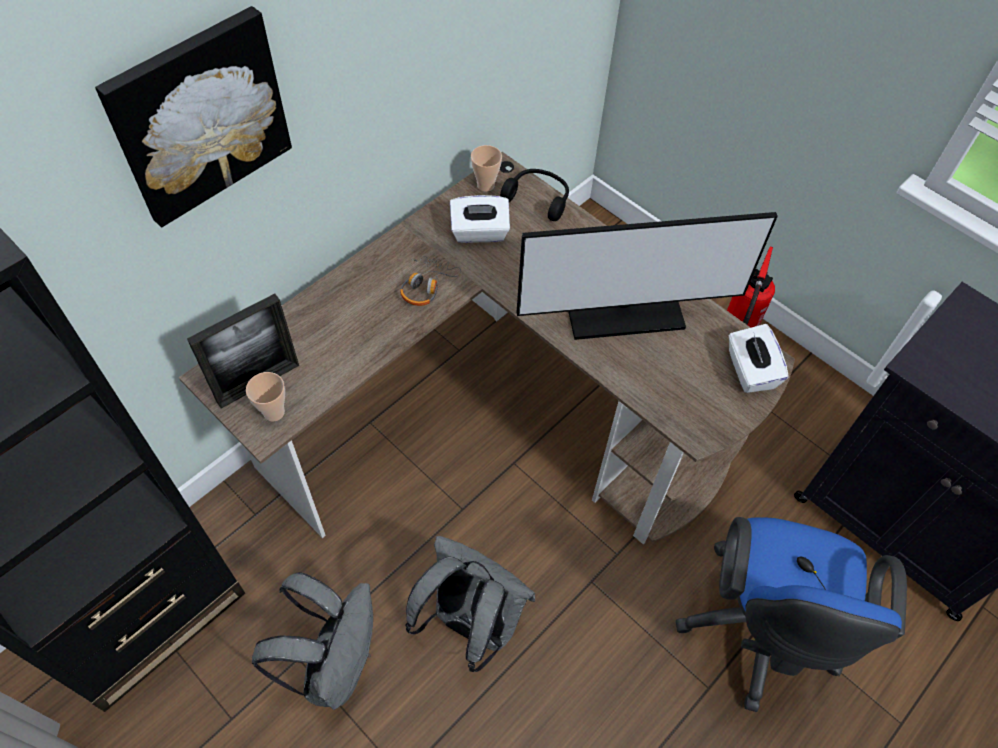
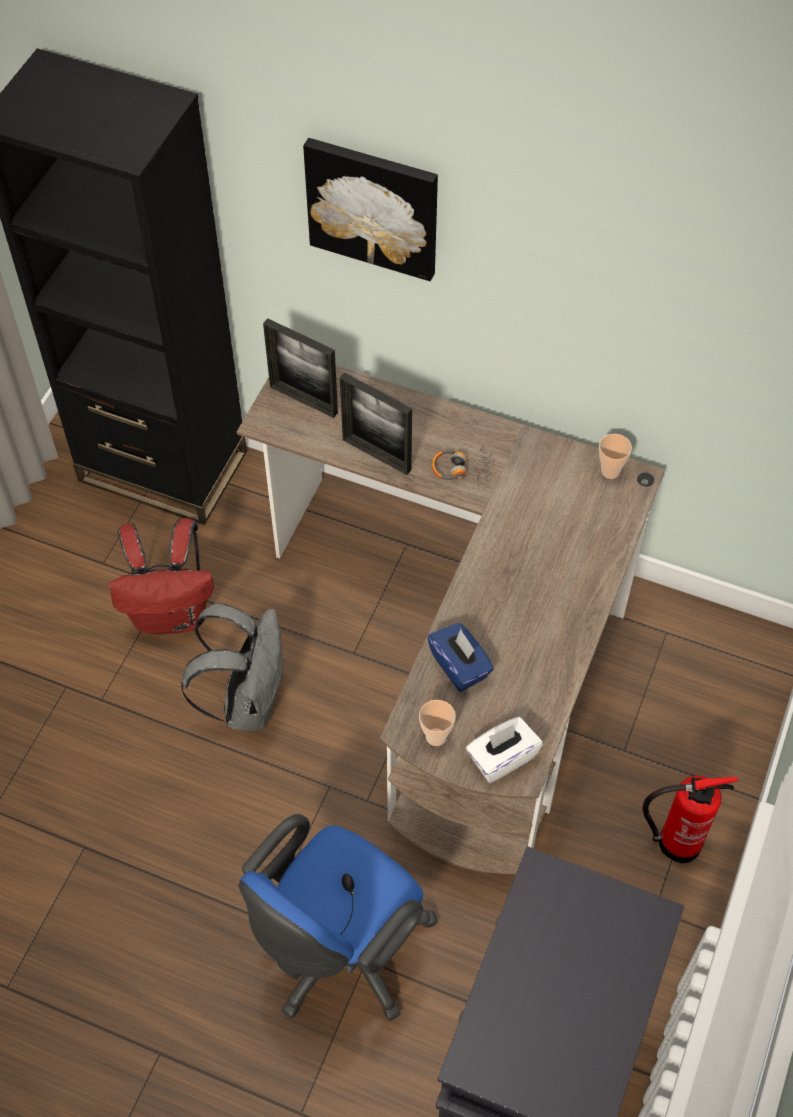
camera: 70 degrees right, 0 degrees up
(274, 412) = (282, 421): cup -> cup (436, 737)
(335, 664) = (171, 614): grey backpack -> red backpack
(367, 345) = (376, 454): none -> picture frame
(479, 233) = (547, 488): white tissue box -> none
(538, 198) = (619, 519): black headphones -> none
(624, 313) = (515, 634): monitor -> none
(642, 367) = (460, 666): none -> blue tissue box
(757, 633) = (338, 952): blue office chair -> blue office chair turned 45 degrees counterclockwise

